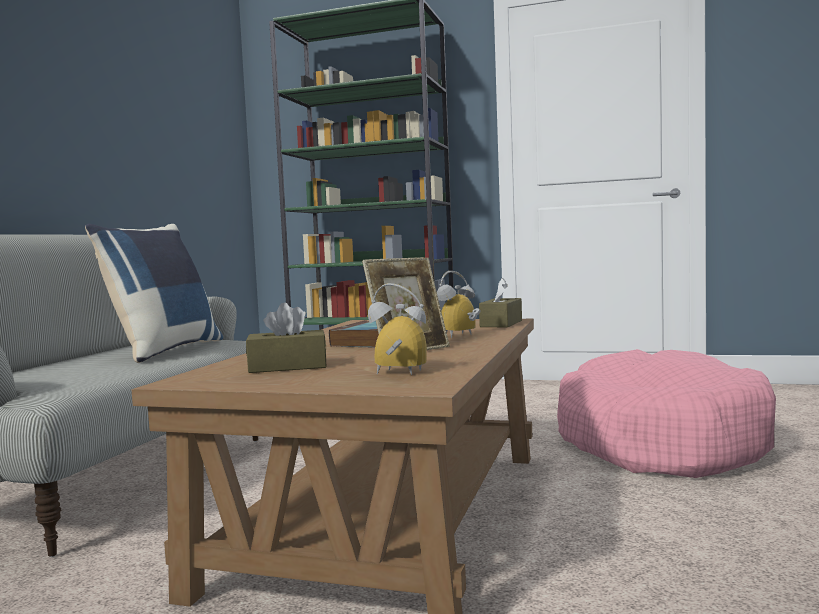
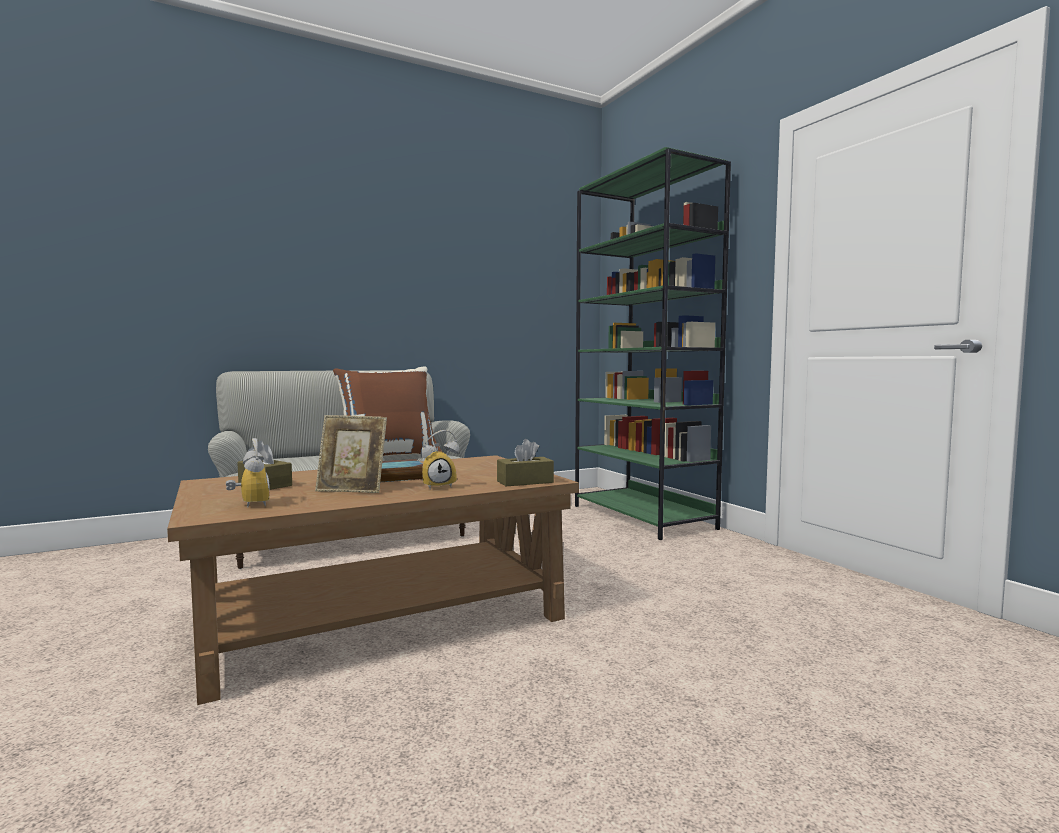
camera: 45 degrees right, 0 degrees up
(164, 350) = (389, 457): blue pillow -> brown pillow
(461, 336) = (439, 486): alarm clock -> alarm clock turned 150 degrees clockwise
(657, 441) = (713, 654): pink dog bed -> none

